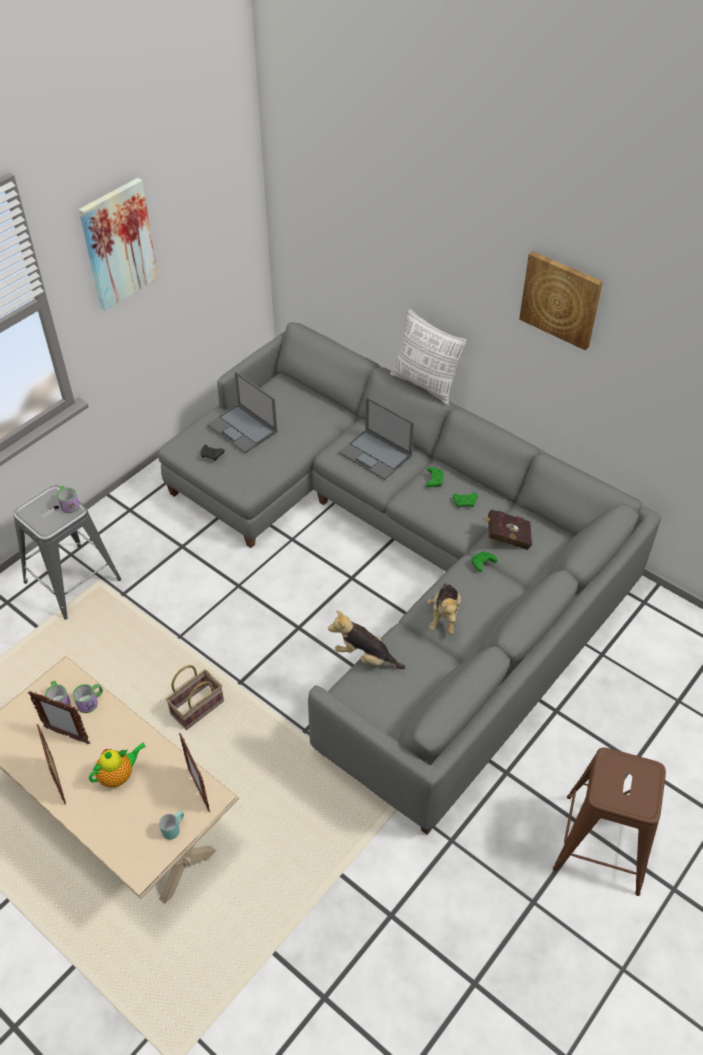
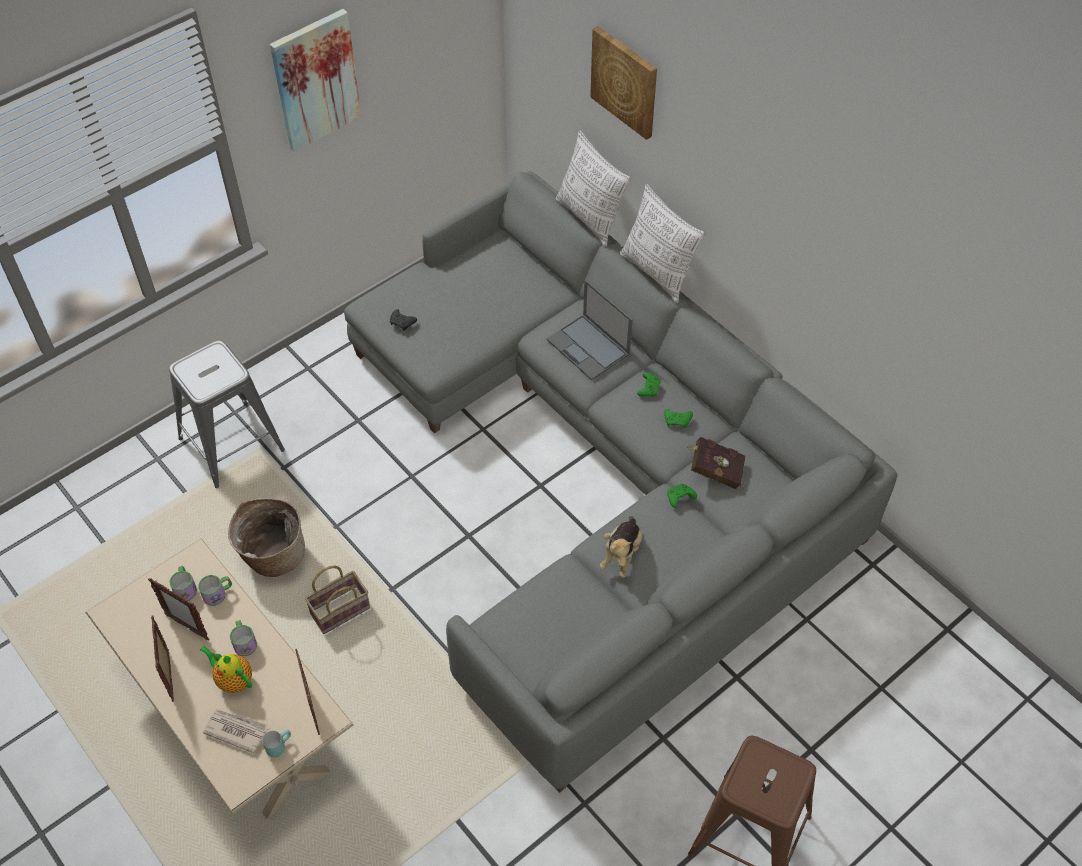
camera: 10 degrees right, 5 degrees up
(68, 504) = (230, 365): mug -> mug (244, 642)
(119, 775) = (233, 679): teapot -> teapot turned 120 degrees counterclockwise
(127, 669) = (272, 555): none -> basket
(130, 821) = (236, 730): none -> newspaper
(243, 429) = (443, 295): laptop -> none
(358, 350) = (590, 218): none -> pillow
(365, 657) = (522, 588): plush toy -> none
(561, 299) = (804, 212): picture -> picture (625, 81)

